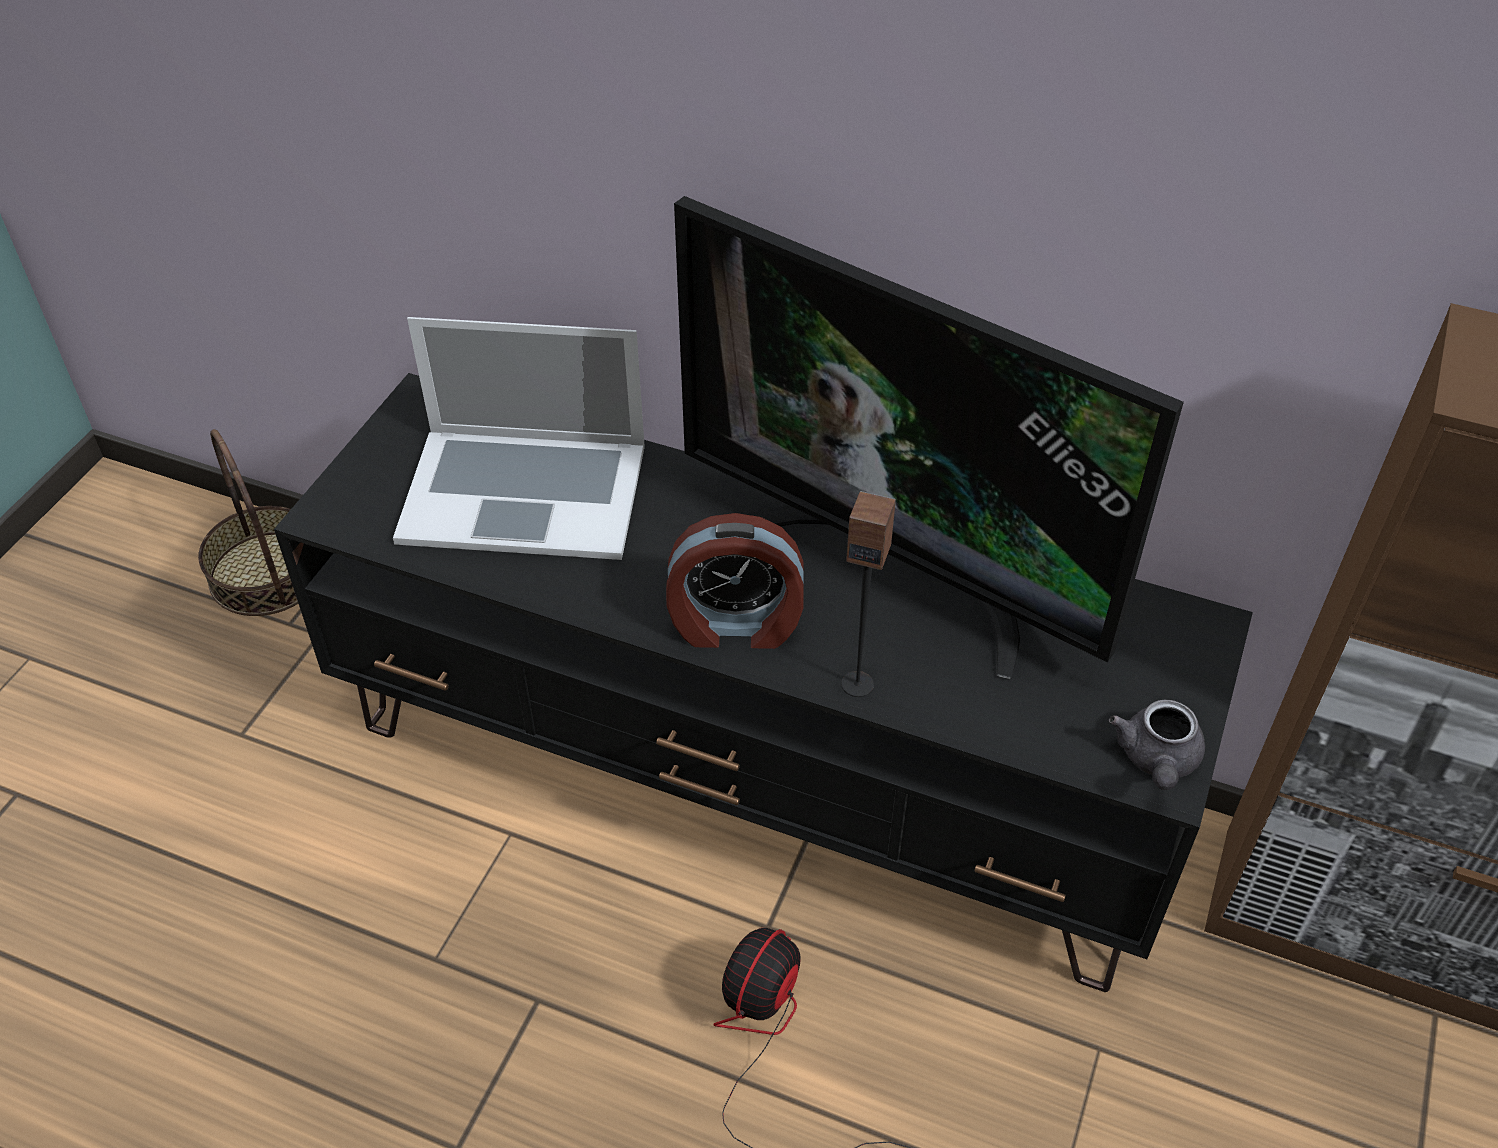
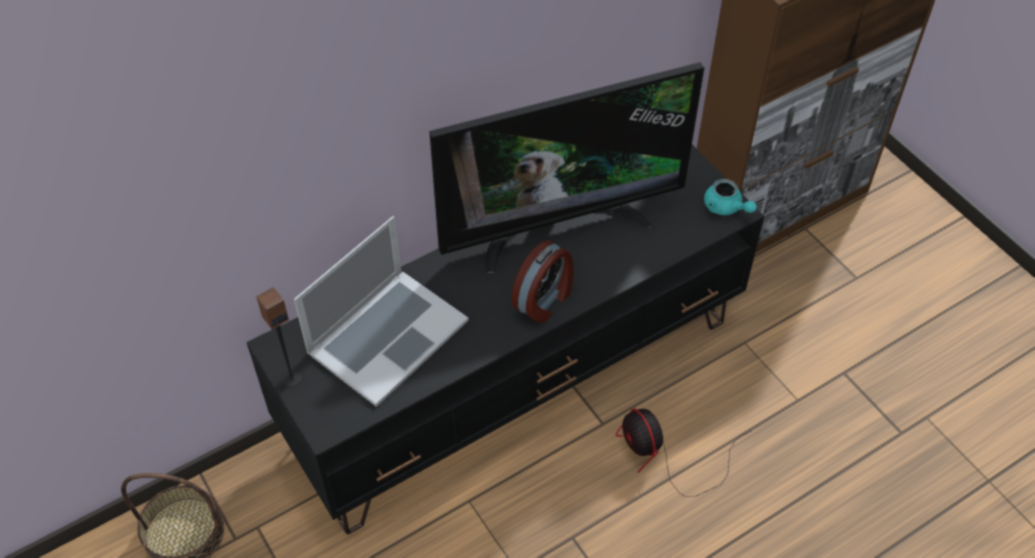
camera: 55 degrees left, 5 degrees up
(857, 683) = (613, 277): speaker -> speaker (292, 379)
(1156, 761) = (726, 208): grey teapot -> turquoise teapot

